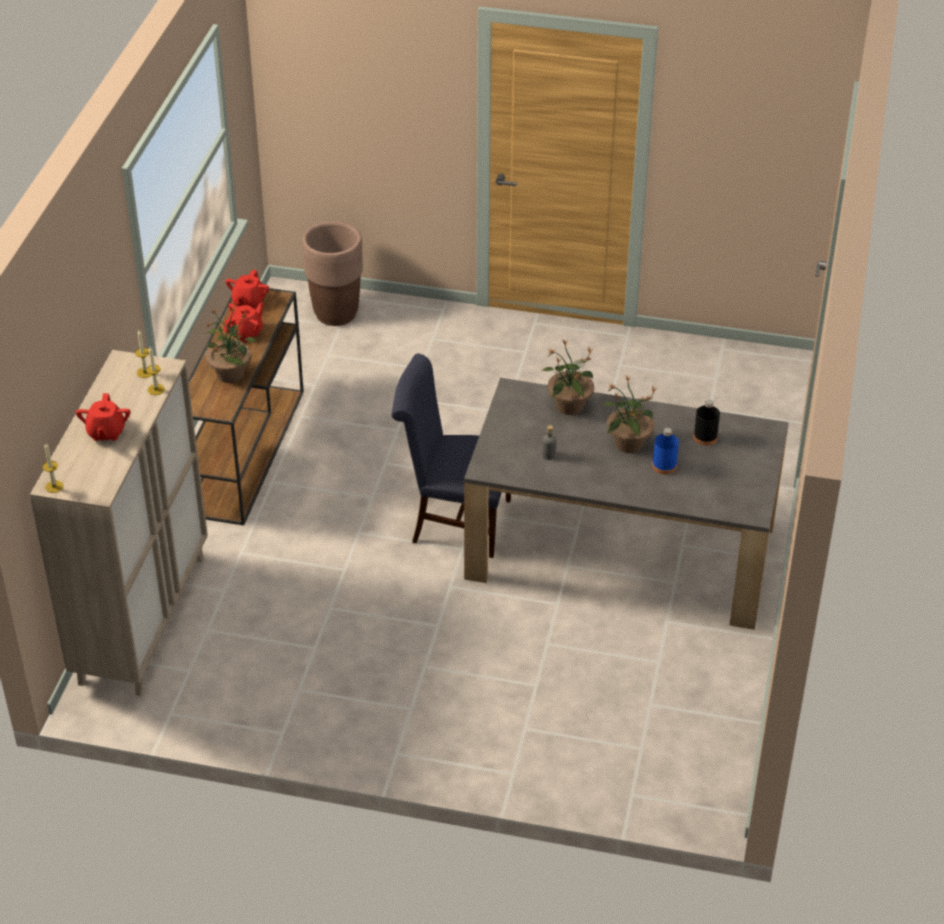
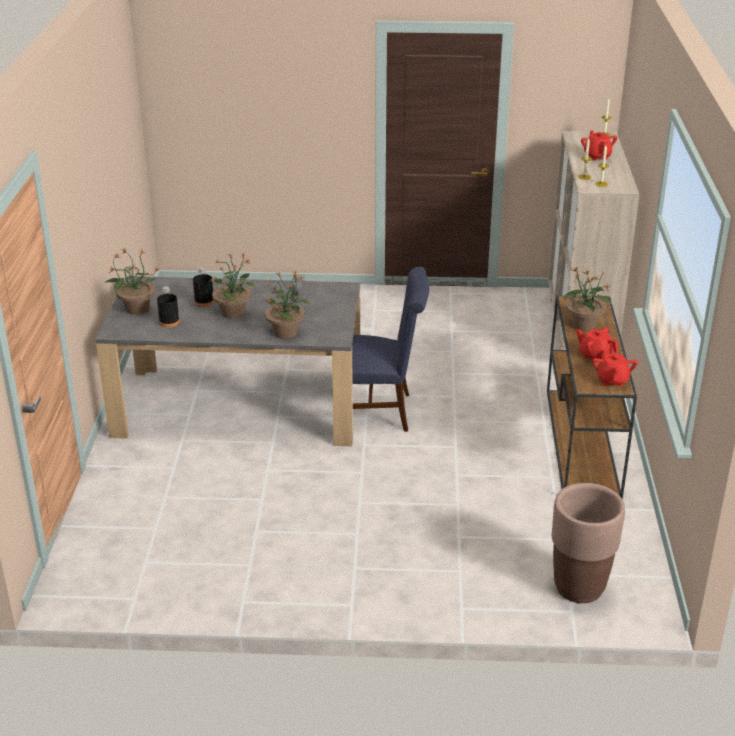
camera: 170 degrees right, 10 degrees down
(245, 333) = (595, 355): red teapot -> red teapot turned 90 degrees clockwise
(664, 466) = (204, 302): blue bottle -> black bottle
(747, 464) = (136, 309): none -> potted plant

